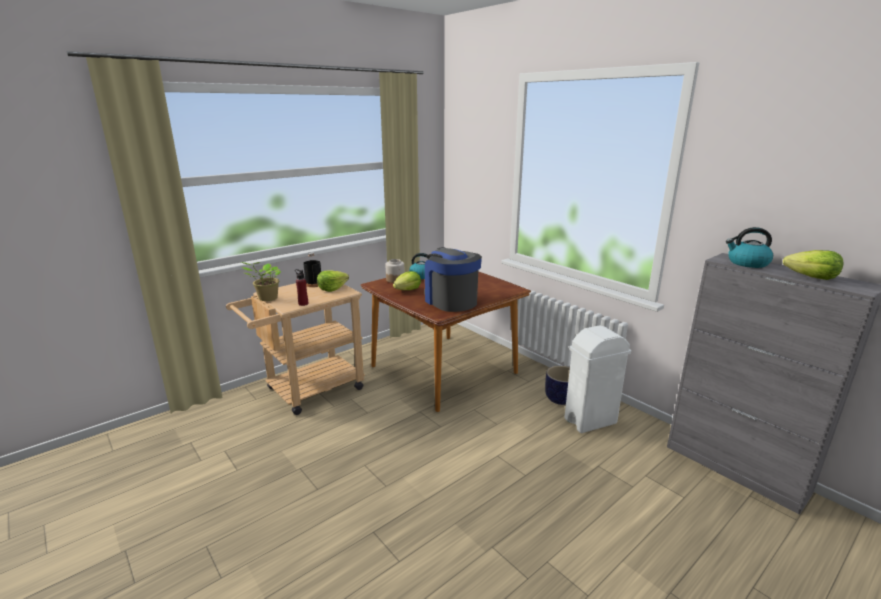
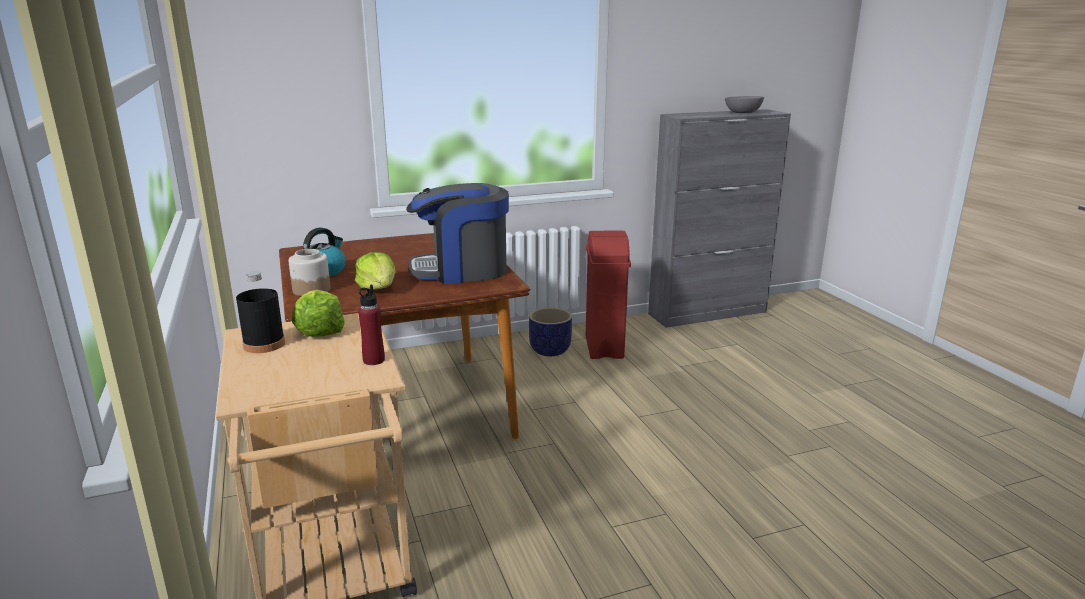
camera: 70 degrees left, 0 degrees up
(266, 298) = (294, 395): potted plant -> none
(591, 421) = (604, 347): white trash can -> red trash can
(747, 263) = (698, 115): kettle -> none
(811, 277) = (743, 113): lettuce -> grey bowl

